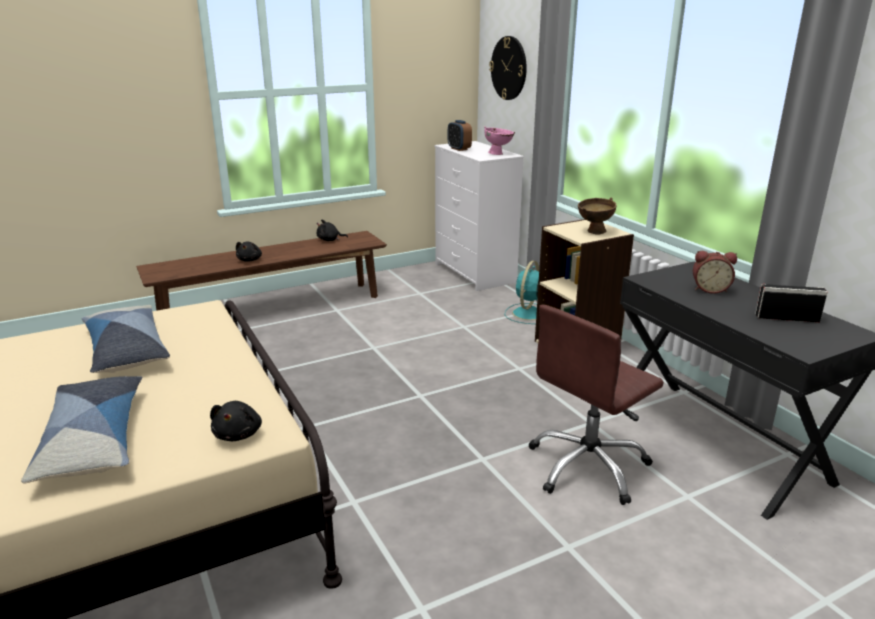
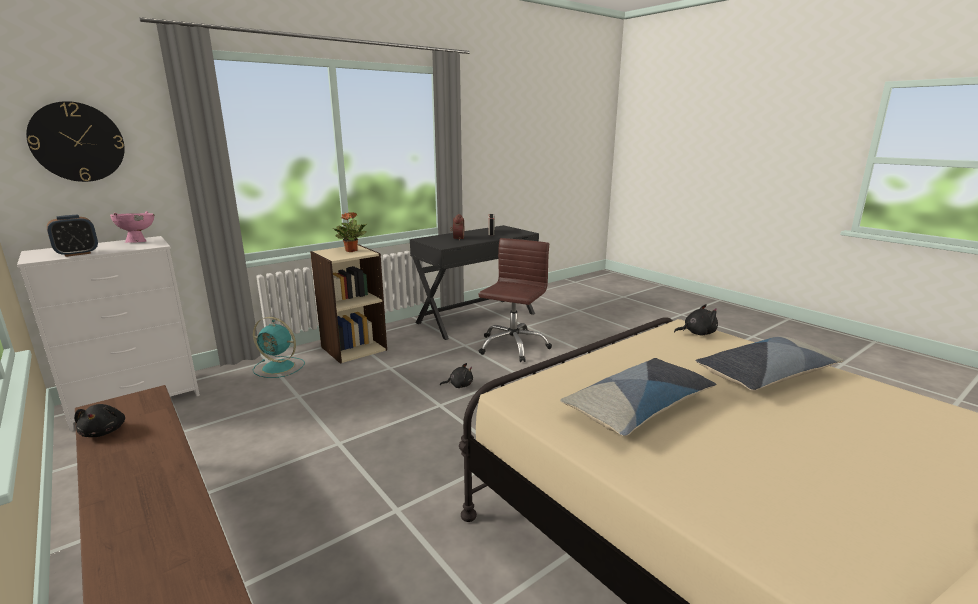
camera: 100 degrees left, 5 degrees down
(250, 260) = (167, 494): black plush toy -> black plush toy (459, 385)
(588, 466) = (512, 346): brown office chair -> brown office chair turned 105 degrees counterclockwise
(594, 232) = (351, 251): brown bowl -> potted plant

